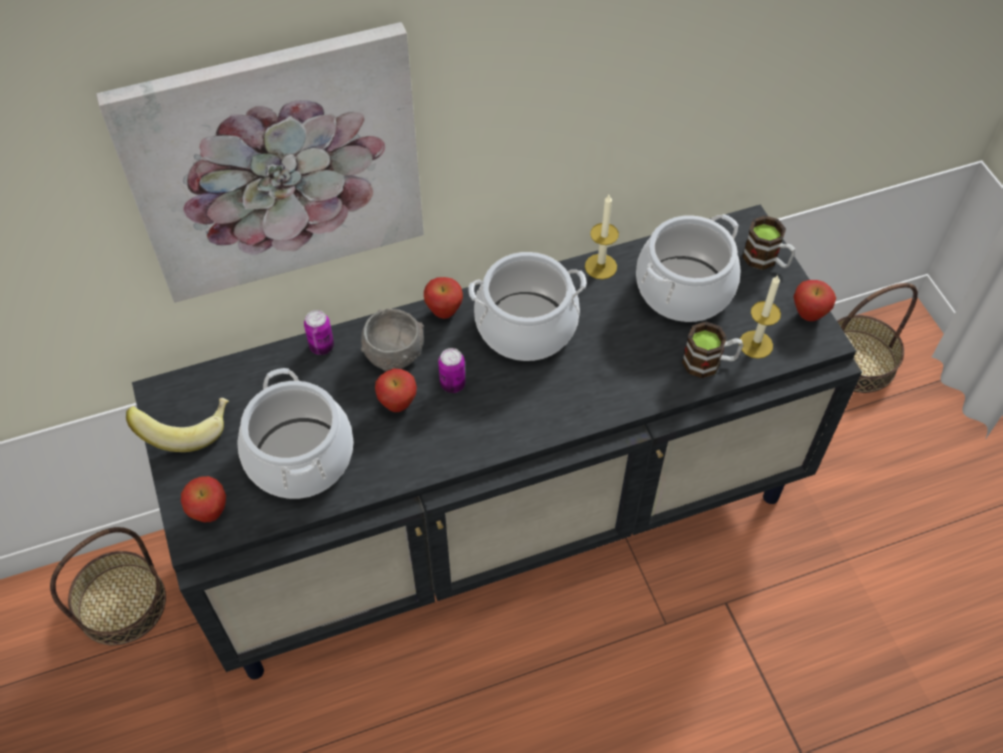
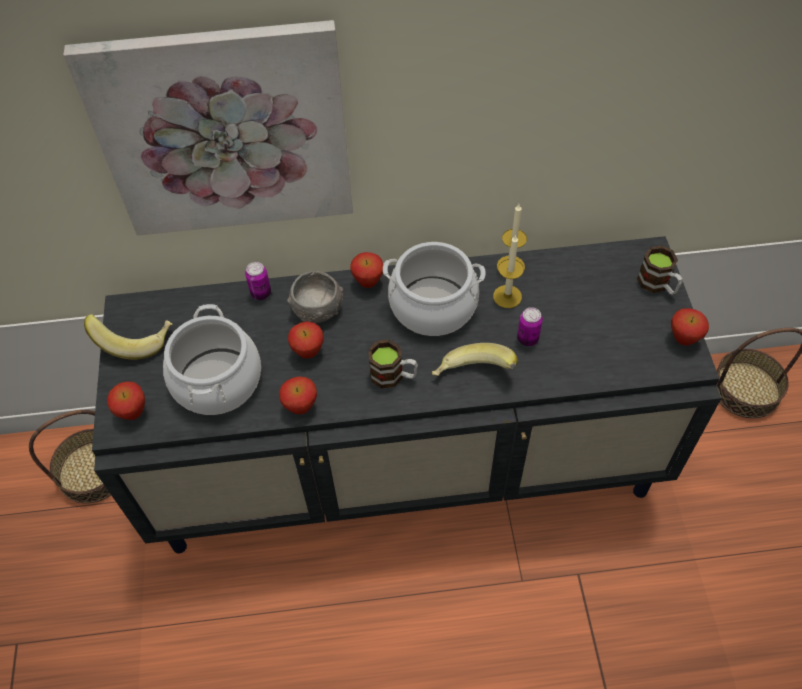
camera: 15 degrees right, 0 degrees up
(407, 469) = (301, 407): none -> apple
(452, 384) = (358, 343): can -> can (527, 339)
(592, 397) = (472, 376): none -> banana
(684, 289) = (578, 298): cooking pot -> none
(709, 362) = (583, 365): mug -> mug (393, 376)
(755, 344) = (629, 356): candle -> candle (507, 296)

